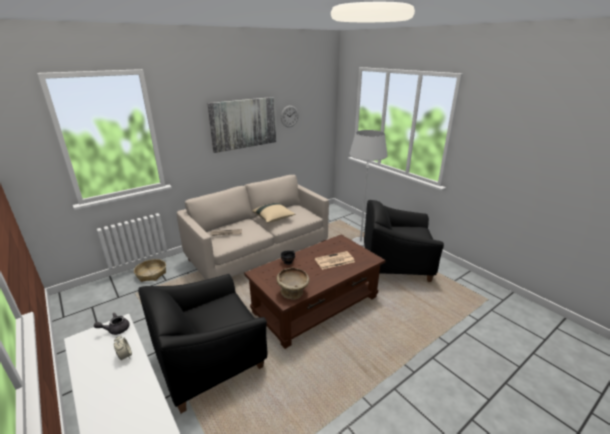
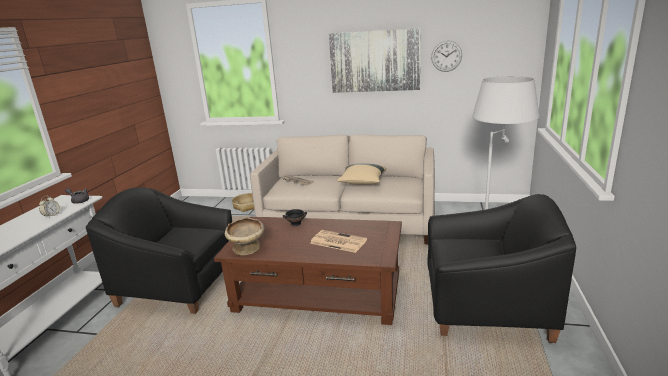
camera: 50 degrees right, 5 degrees down
(396, 265) = (487, 308): black armchair -> black armchair turned 135 degrees clockwise

